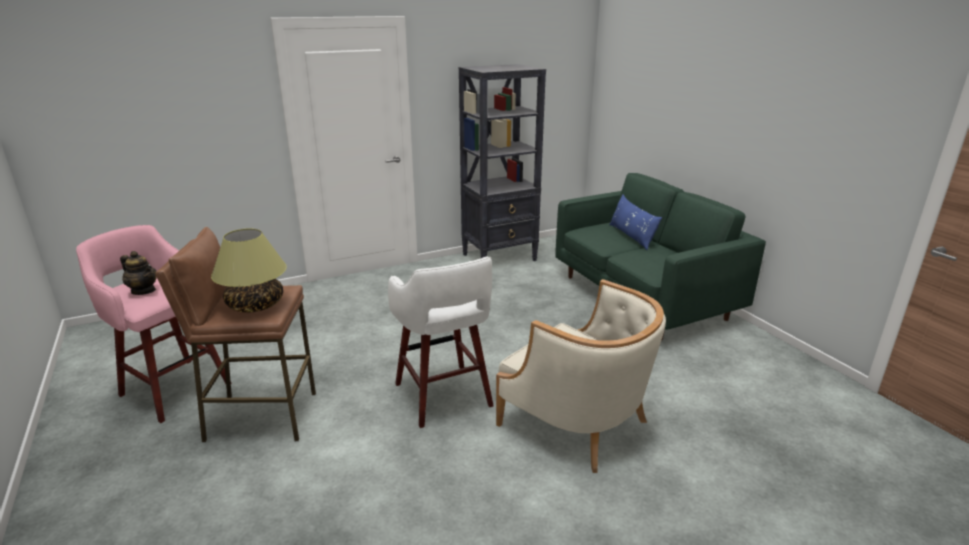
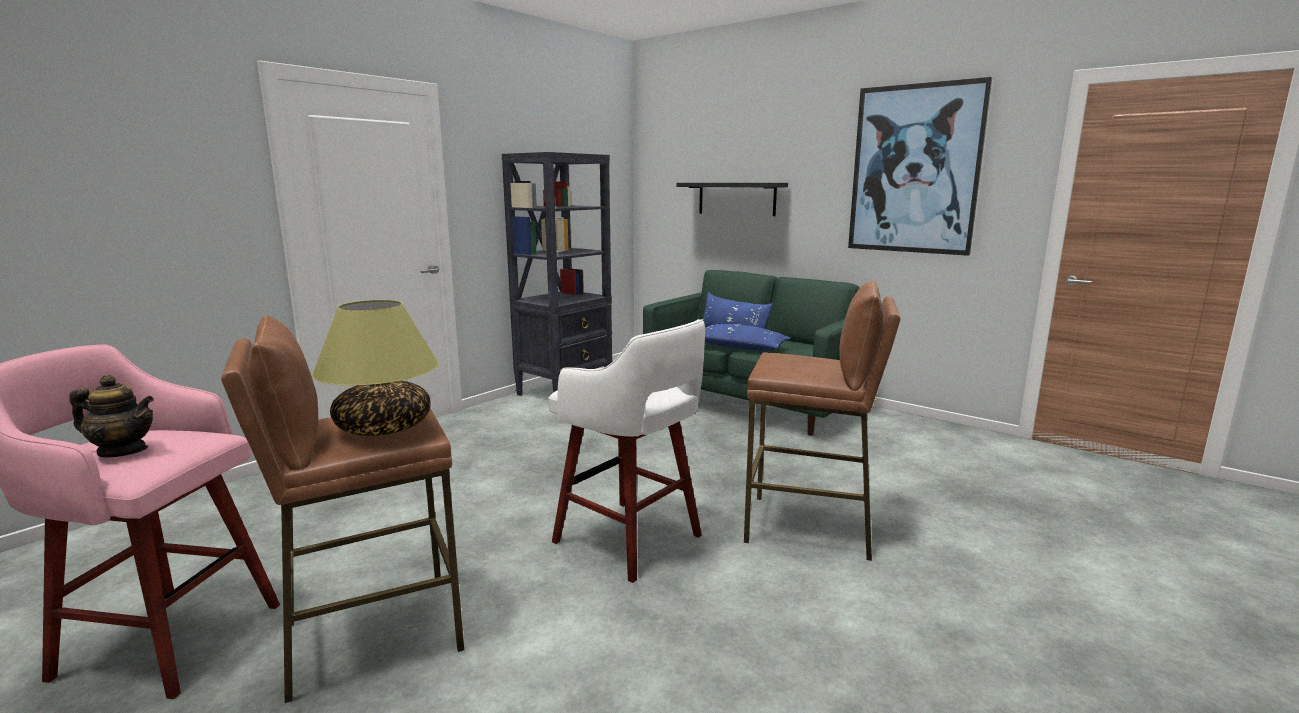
camera: 25 degrees left, 10 degrees down
(577, 422) = (809, 527): beige armchair -> brown stool
(621, 252) = (739, 348): none -> blue pillow
(666, 109) = (736, 198): none -> black shelf
(813, 109) = (914, 170): none -> picture

